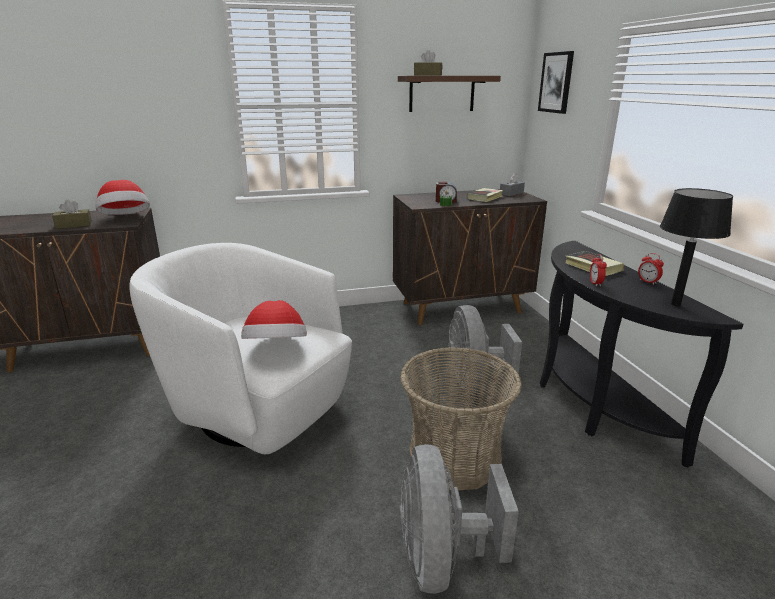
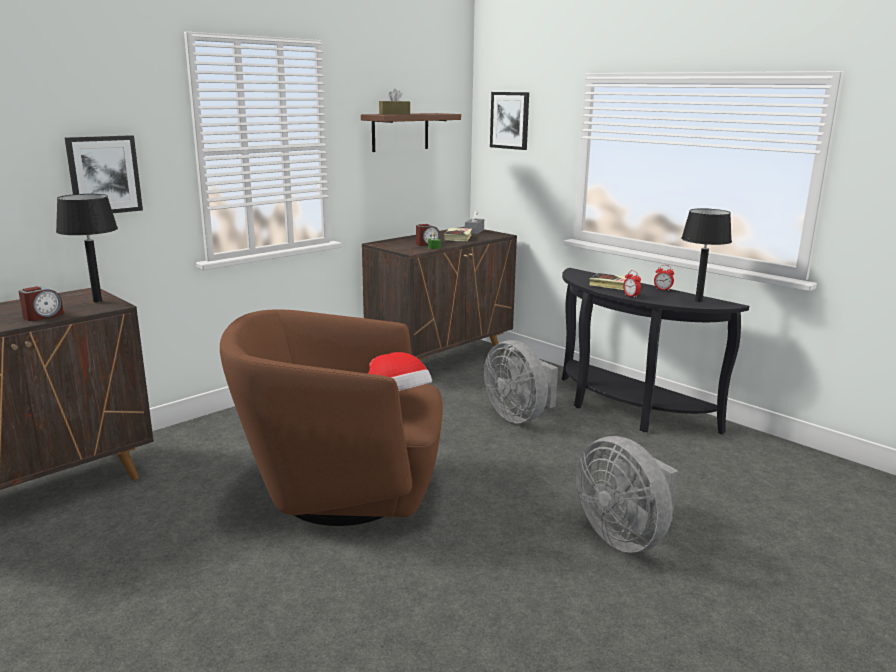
camera: 30 degrees left, 5 degrees down
(74, 225) = (43, 316): brown tissue box -> alarm clock
(126, 218) = (98, 301): hat -> black table lamp
(154, 121) = (104, 175): none -> picture
(257, 409) = (342, 490): white armchair -> brown armchair
(454, 456) = (563, 474): basket -> none

